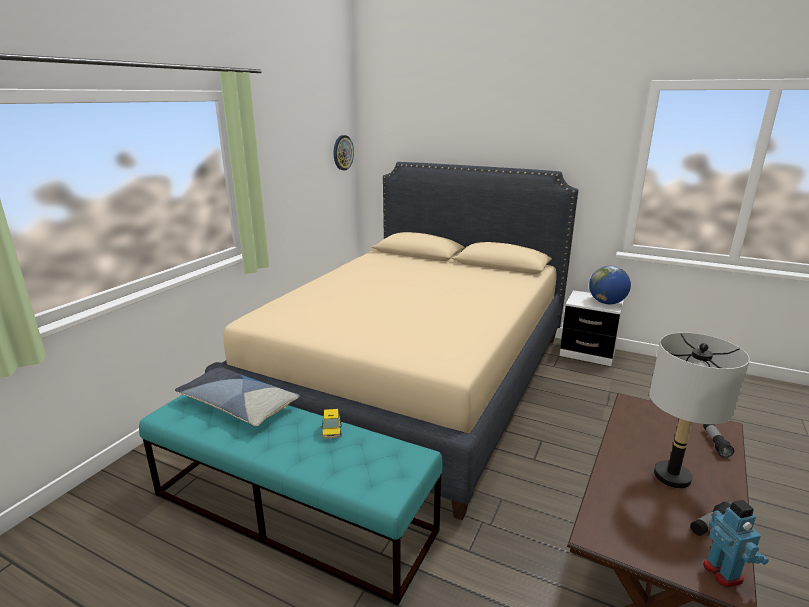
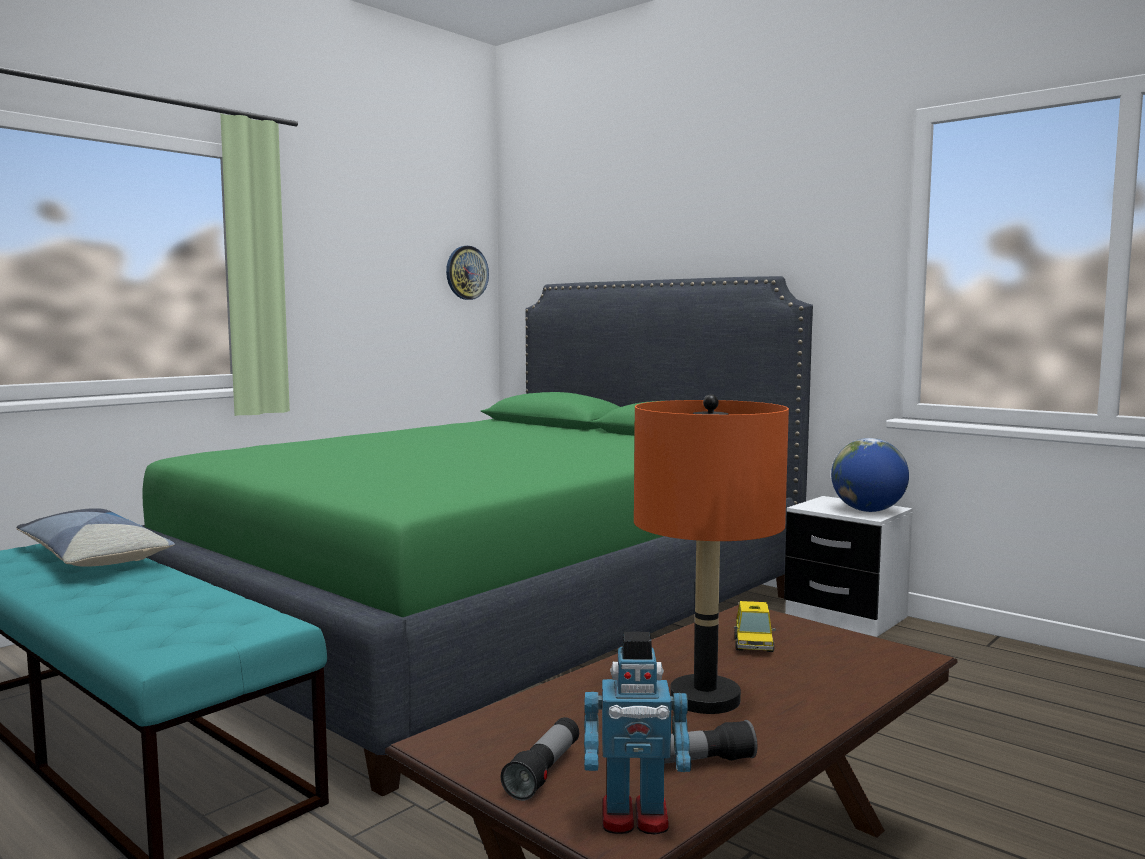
camera: 15 degrees right, 15 degrees down
(332, 432) = (181, 591): toy car -> toy car (753, 645)
(415, 379) = (490, 619): beige bed -> green bed
(672, 476) = (706, 699): grey table lamp -> orange table lamp
(715, 443) = (857, 673): flashlight -> flashlight (544, 772)
(723, 572) = (635, 819): toy robot -> toy robot turned 90 degrees clockwise

